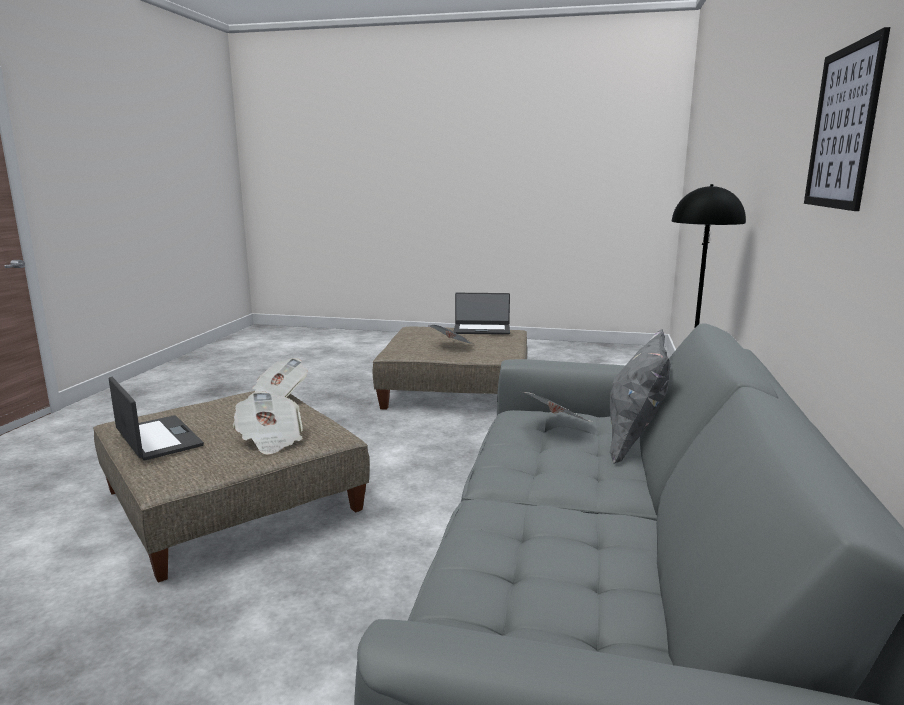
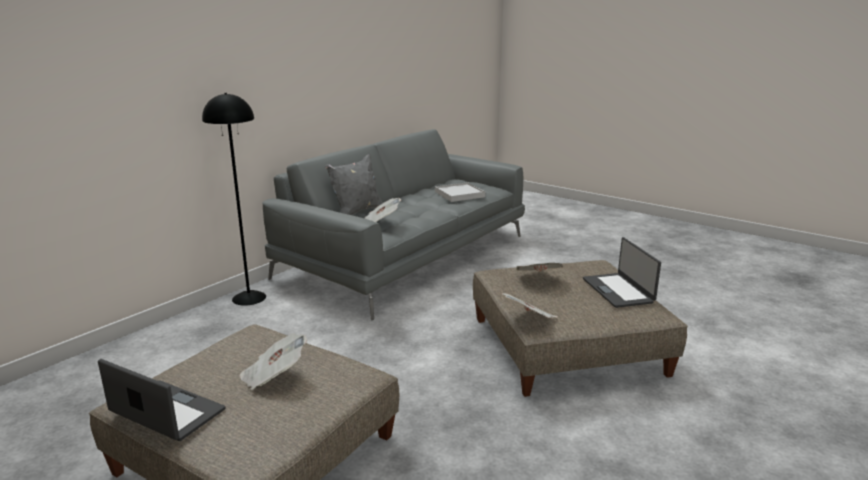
camera: 155 degrees left, 5 degrees up
(524, 561) = (459, 194): none -> white tray
(843, 128) = (325, 53): picture -> none

